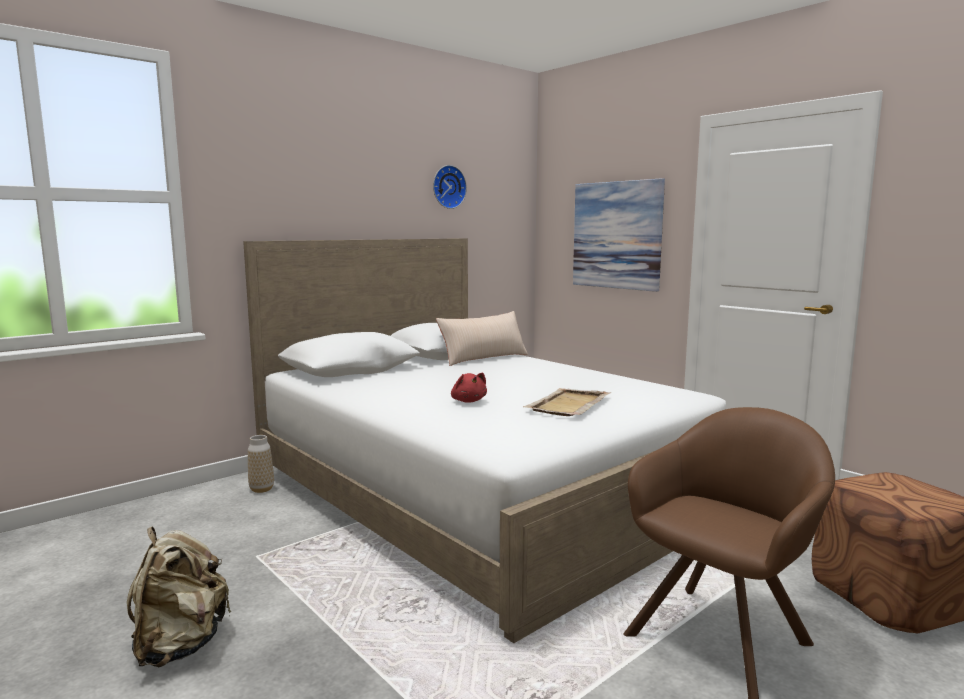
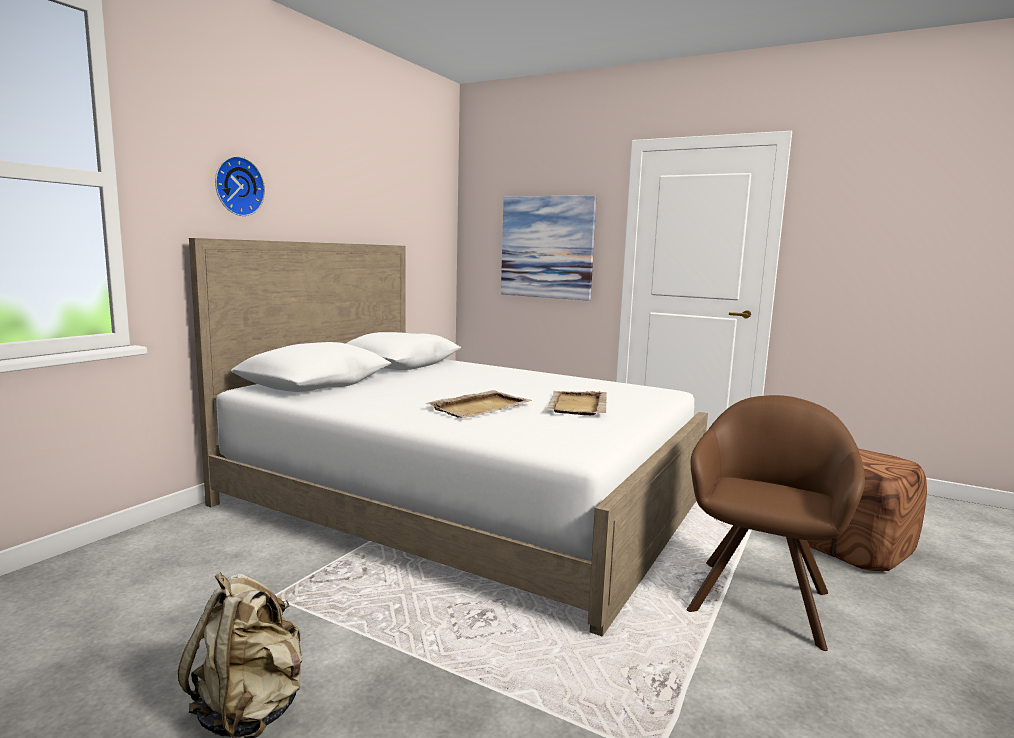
camera: 20 degrees left, 0 degrees up
(261, 489) = (223, 524): vase -> none
(447, 187) = (385, 191): wall clock -> wall clock (237, 186)
(468, 401) = (480, 407): red plush toy -> beige tray
(483, 358) = (443, 367): beige pillow -> none

